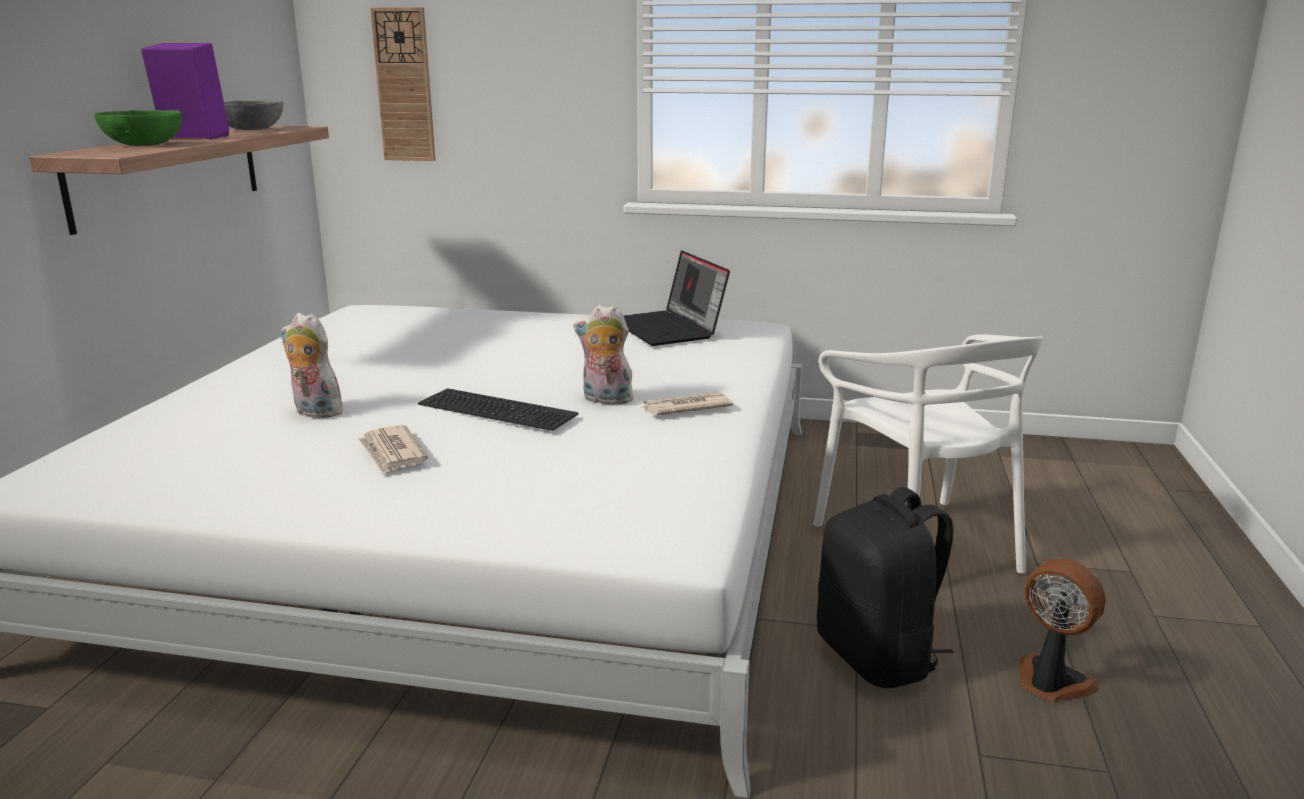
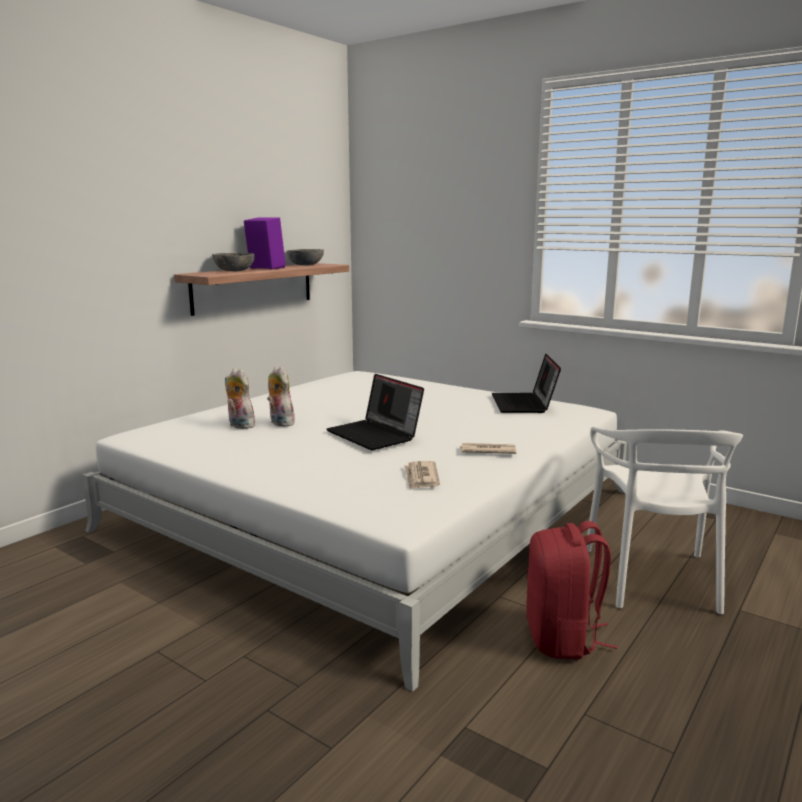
camera: 25 degrees right, 5 degrees down
(143, 145) = (234, 271): green bowl -> grey bowl
(392, 453) = (297, 449): newspaper -> newspaper (421, 477)
(404, 85) = (401, 242): wall clock -> none
(500, 408) = (375, 435): keyboard -> laptop
(605, 400) = (443, 439): plush toy -> plush toy (239, 425)
(878, 657) = (563, 638): black backpack -> red backpack
(1050, 682) = (678, 687): fan -> none

